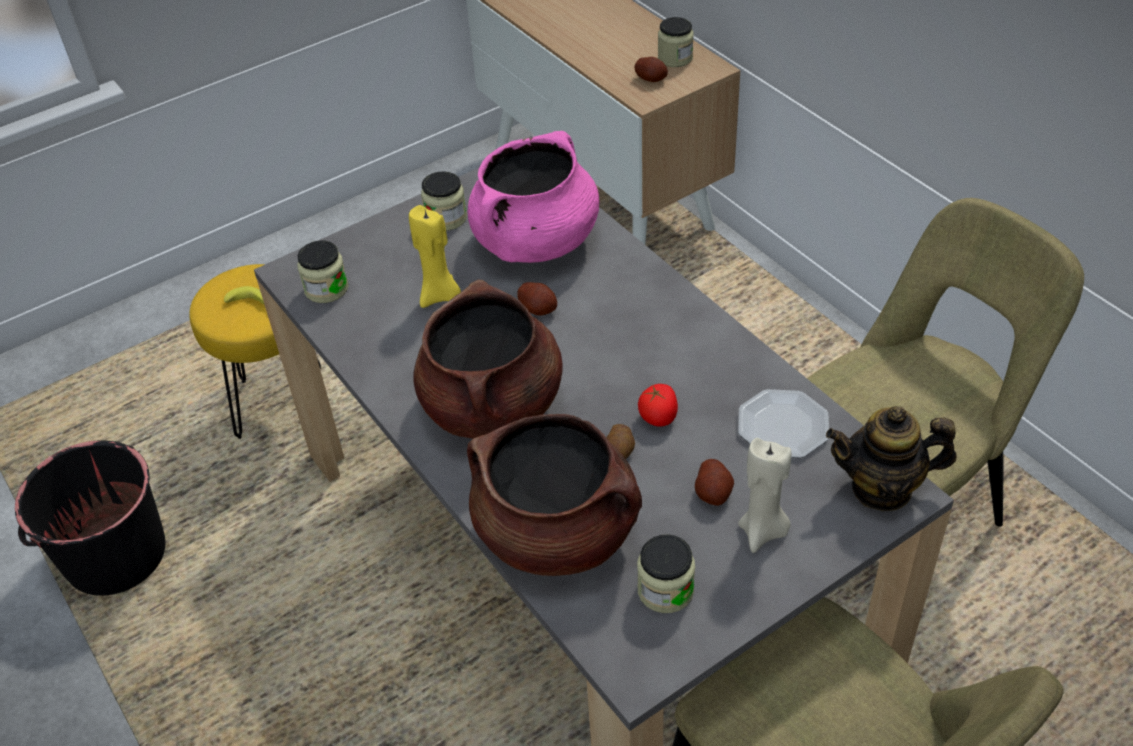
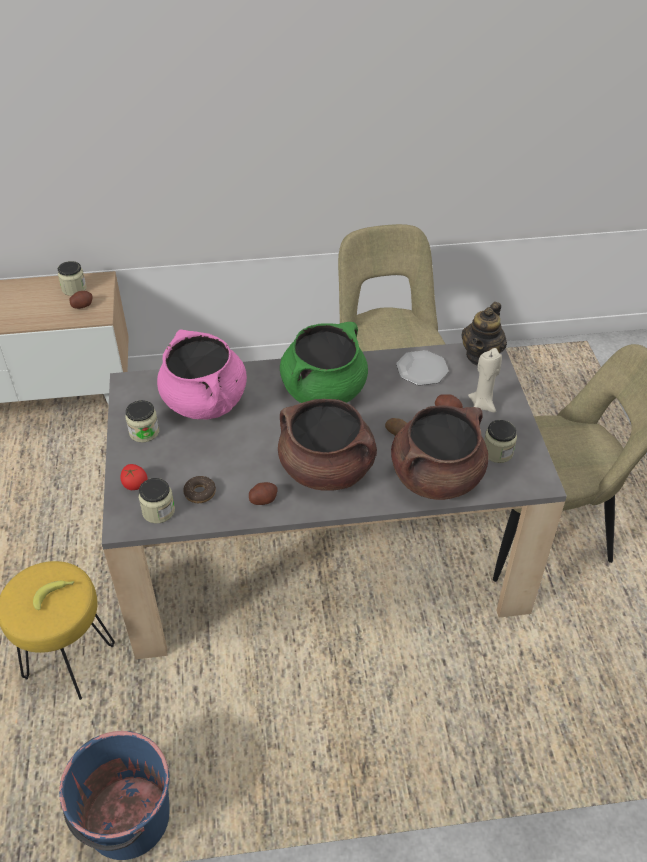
camera: 65 degrees left, 0 degrees up
(114, 554) = (127, 819): black bucket -> blue bucket
(376, 309) = (200, 493): none -> donut
(440, 296) = (214, 459): yellow candle -> none
(538, 308) = (263, 422): potato -> potato (263, 499)
(645, 340) = (324, 391): none -> green cooking pot
(658, 417) = (384, 409): tomato -> tomato (135, 485)

